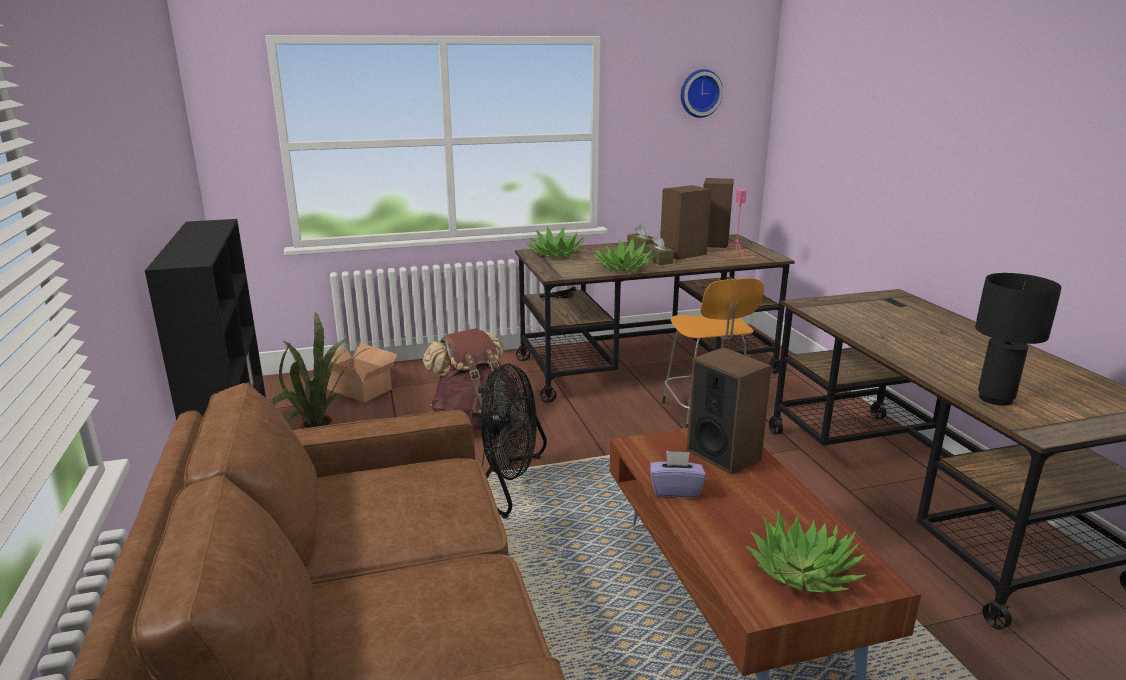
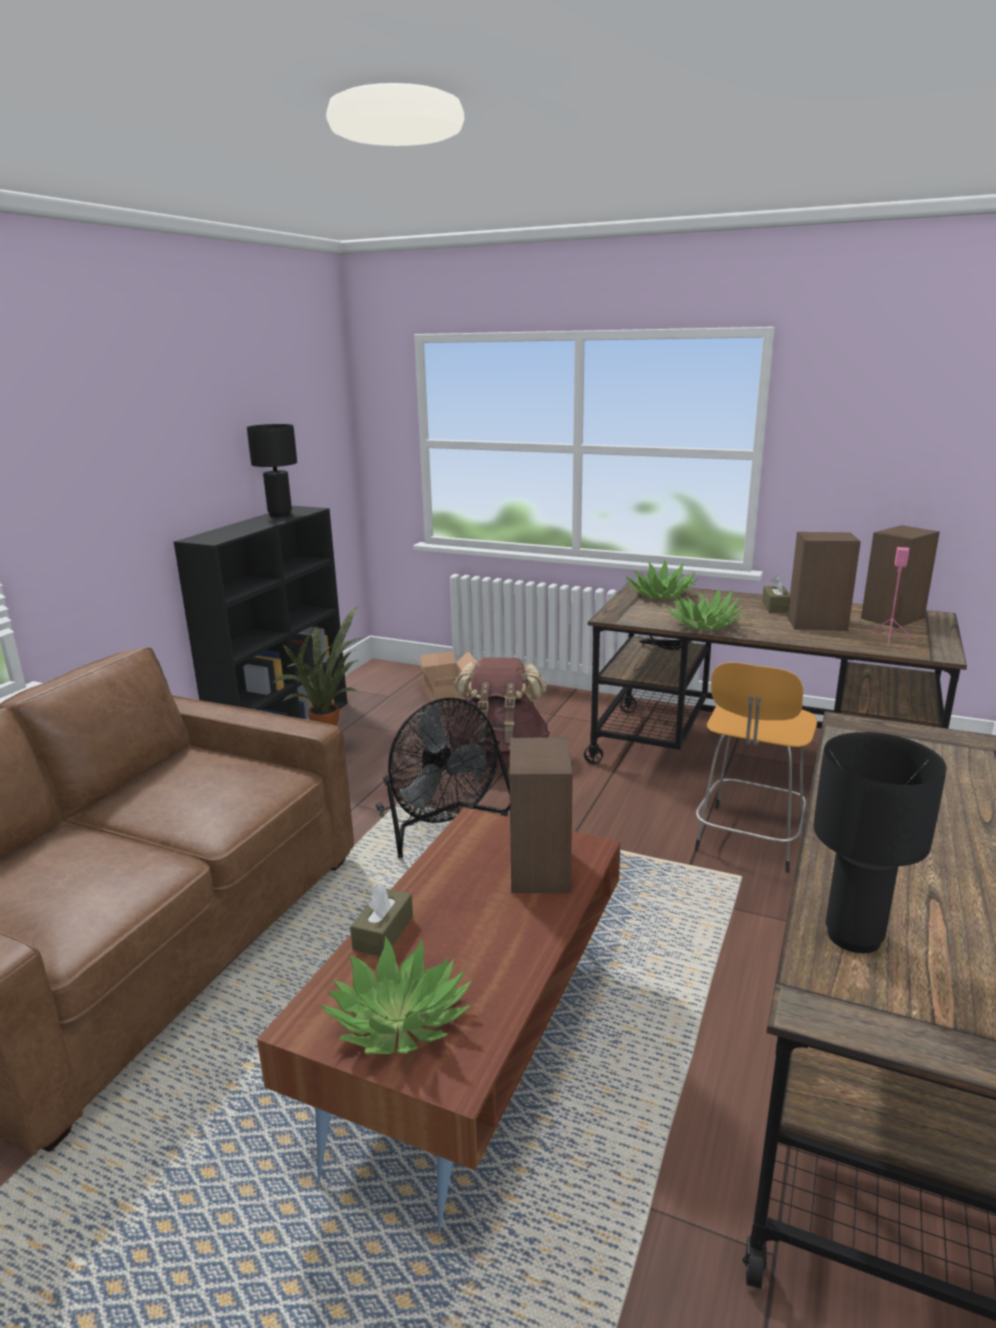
camera: 40 degrees right, 0 degrees up
(200, 230) = (281, 515): none -> black table lamp
(658, 260) = (767, 625): brown tissue box -> brown tissue box (383, 933)
(675, 490) = (432, 881): purple tissue box -> none
(700, 93) = (925, 404): wall clock -> none

